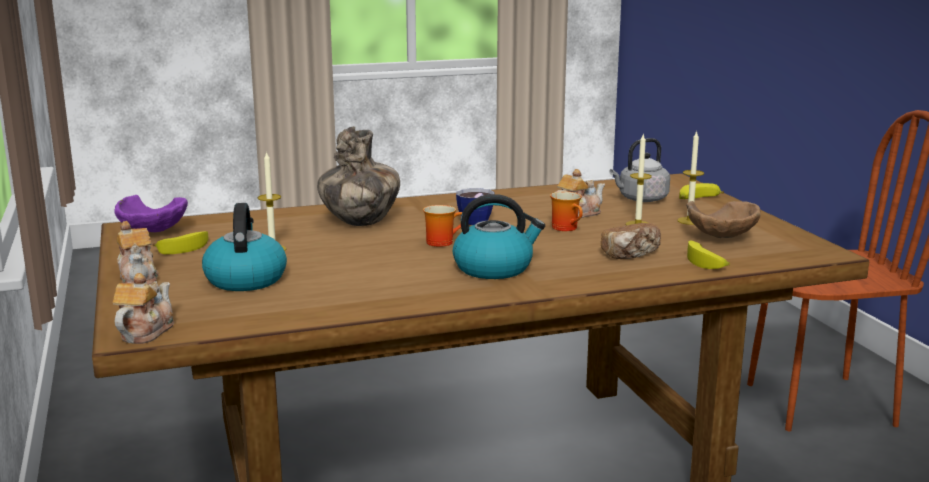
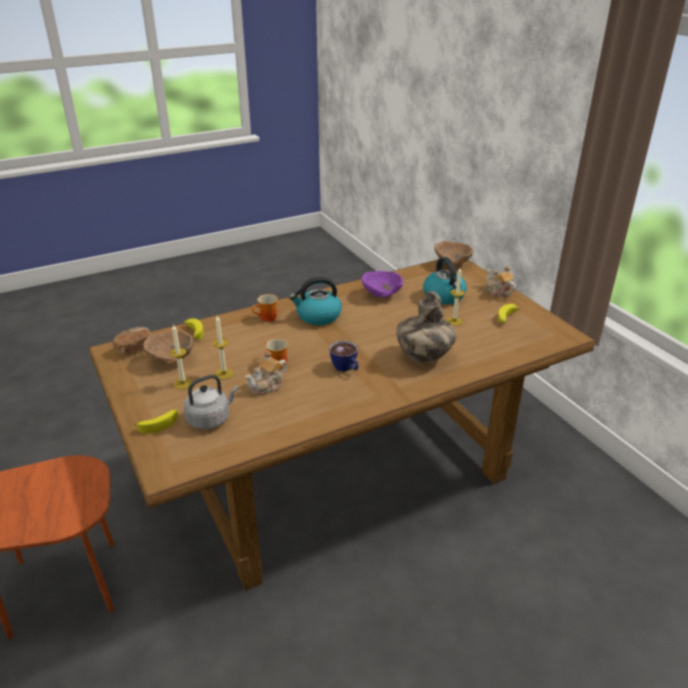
camera: 170 degrees right, 15 degrees up
(145, 332) = (453, 263): teapot -> brown bowl
(152, 234) = (544, 330): purple bowl -> purple bowl (382, 294)
(442, 242) = (357, 339): mug -> mug (267, 318)
(631, 254) = (237, 336): bread -> bread (134, 349)

